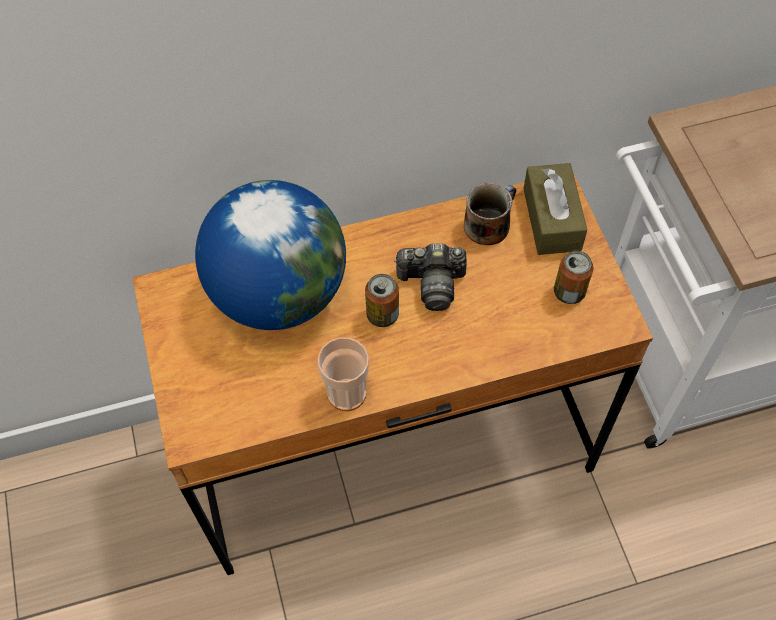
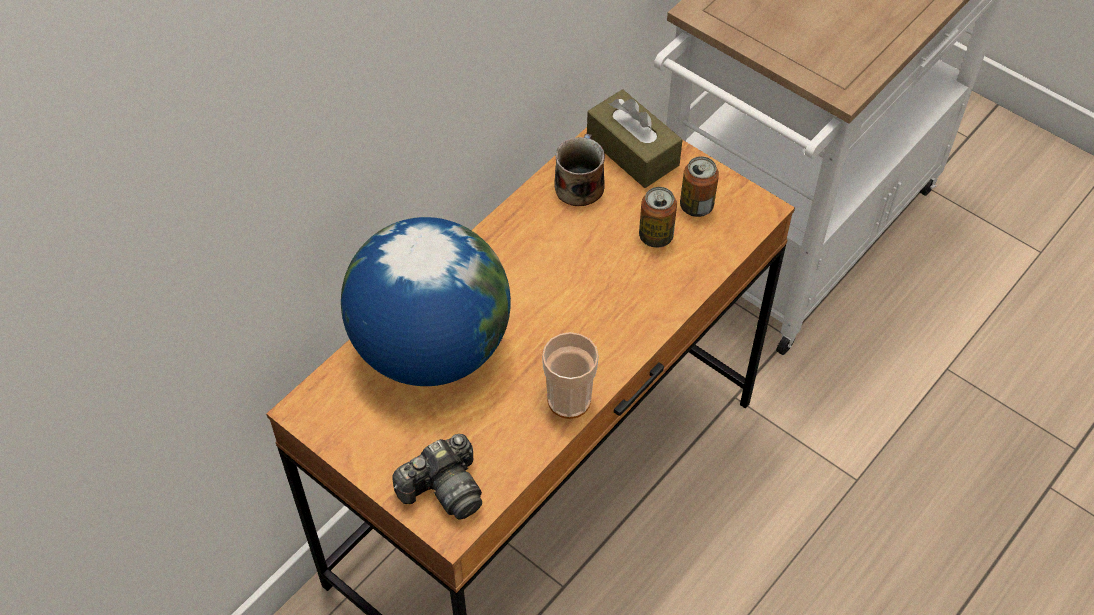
camera: 35 degrees left, 5 degrees down
(382, 315) = (546, 314): can -> can (655, 236)
(432, 283) = (570, 262): camera -> camera (443, 489)

